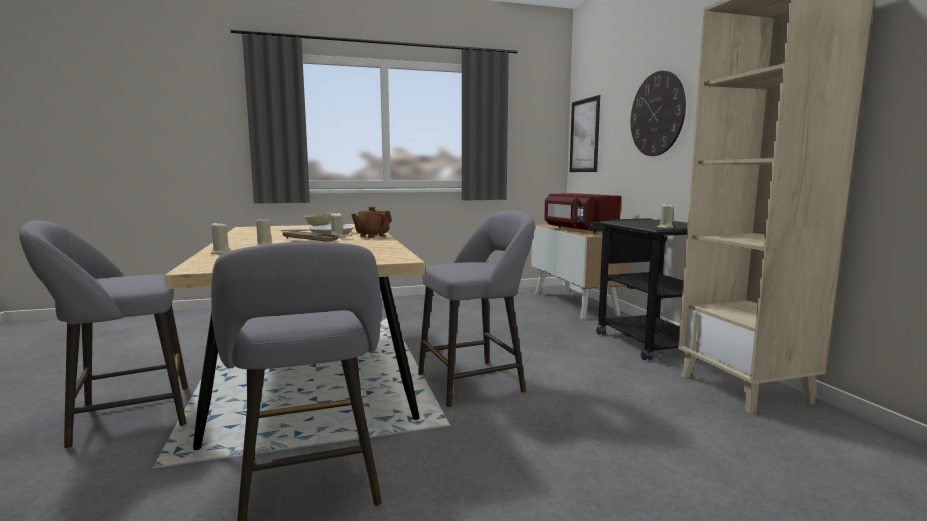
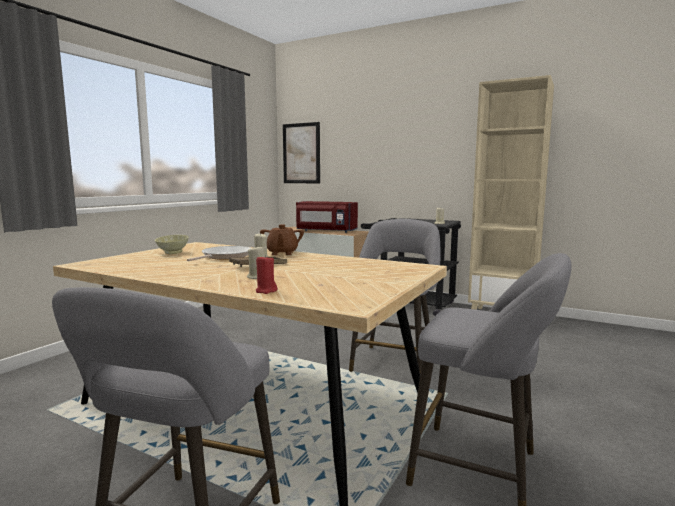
camera: 45 degrees left, 0 degrees up
(221, 253) = (266, 291): beige candle -> red candle
(657, 114) = (387, 142): wall clock -> none

